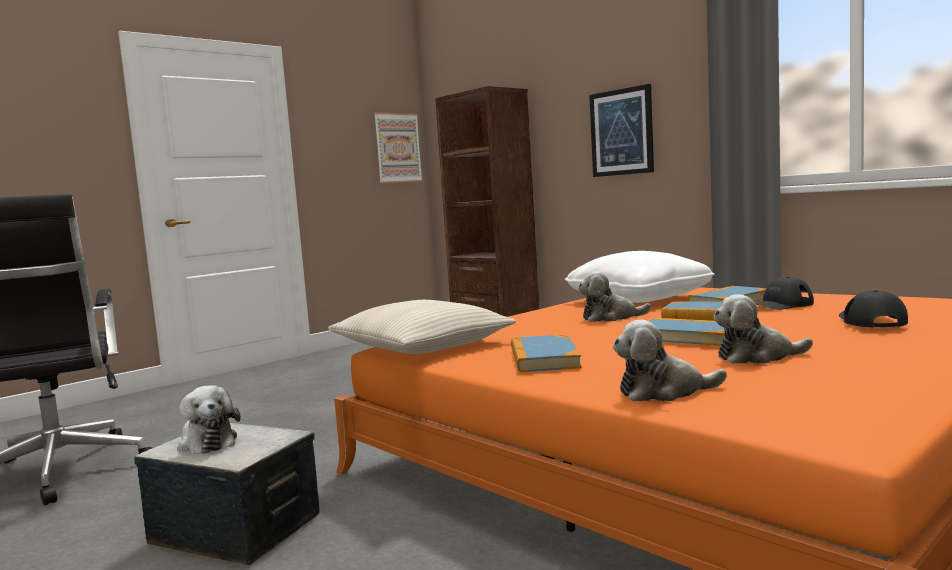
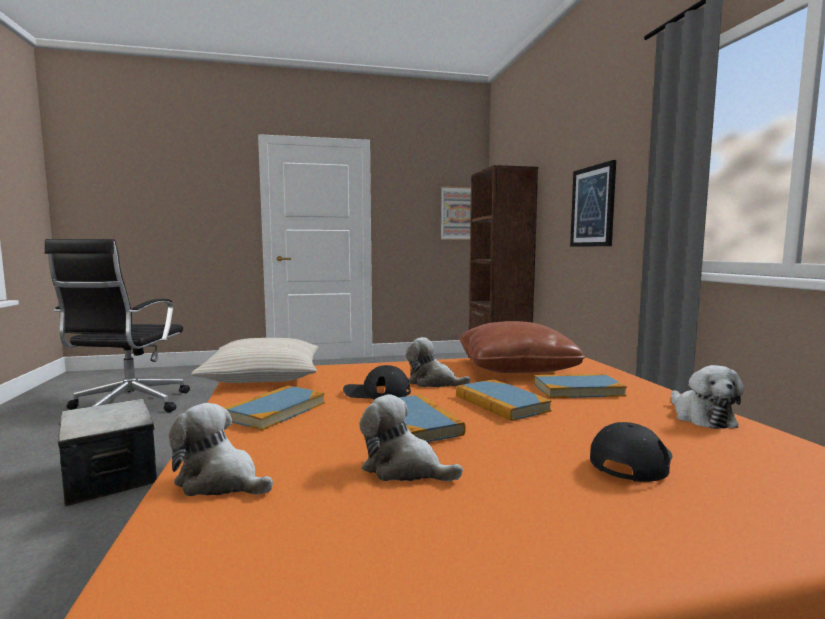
camera: 30 degrees right, 0 degrees up
(207, 442) = (101, 413): plush toy -> plush toy (701, 417)
(638, 300) = (515, 368): white pillow -> brown pillow
(780, 305) = (604, 408): black cap -> black cap (376, 392)

